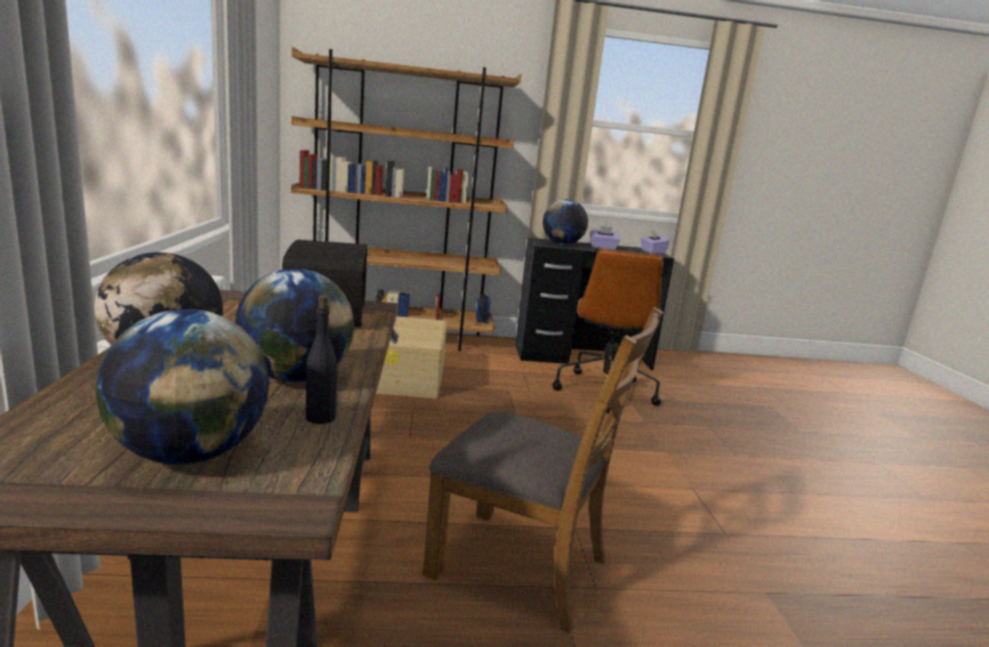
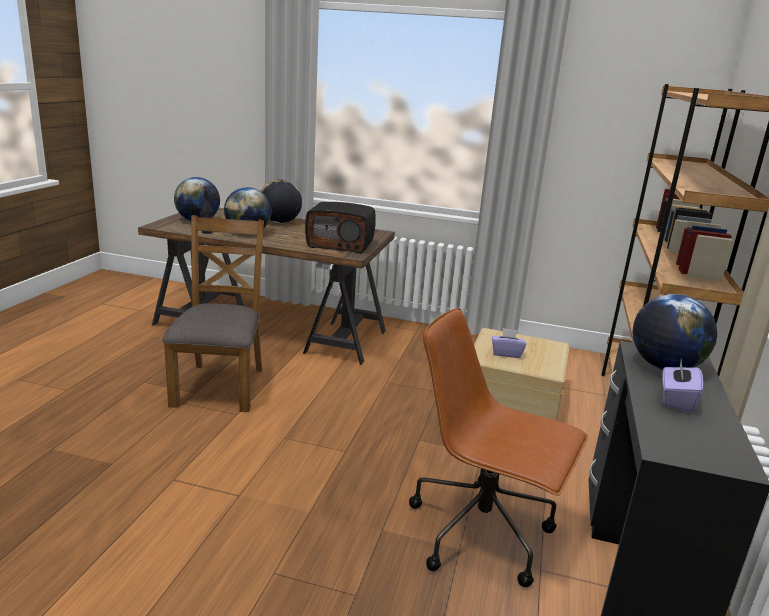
camera: 110 degrees right, 5 degrees up
(521, 566) = (220, 386): brown chair -> brown chair turned 135 degrees clockwise
(652, 252) = (692, 452): purple tissue box -> purple tissue box (506, 353)

